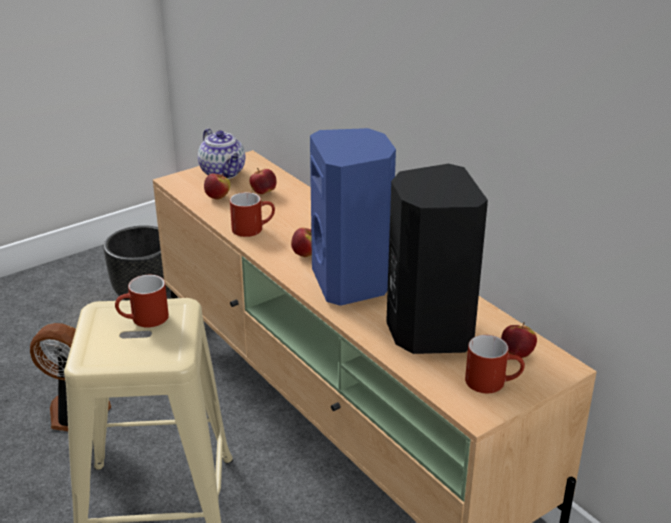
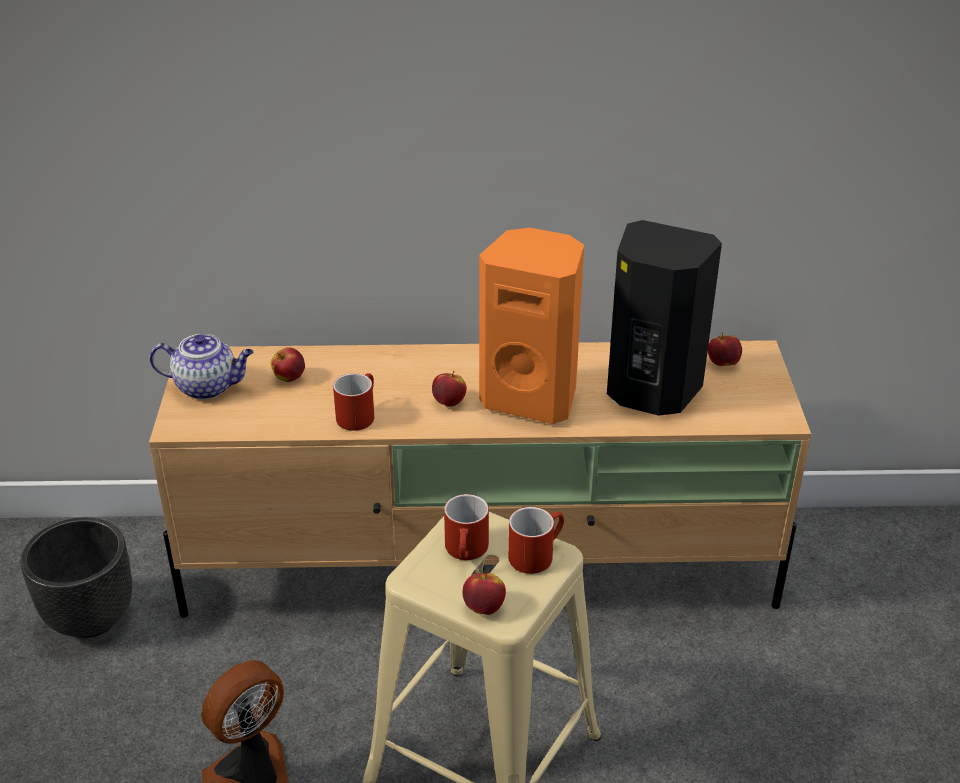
camera: 55 degrees left, 5 degrees up
(218, 197) = (259, 411): apple -> apple (484, 607)
(352, 283) = (531, 397): blue speaker -> orange speaker
(493, 382) = (749, 392): red mug -> red mug (536, 553)

